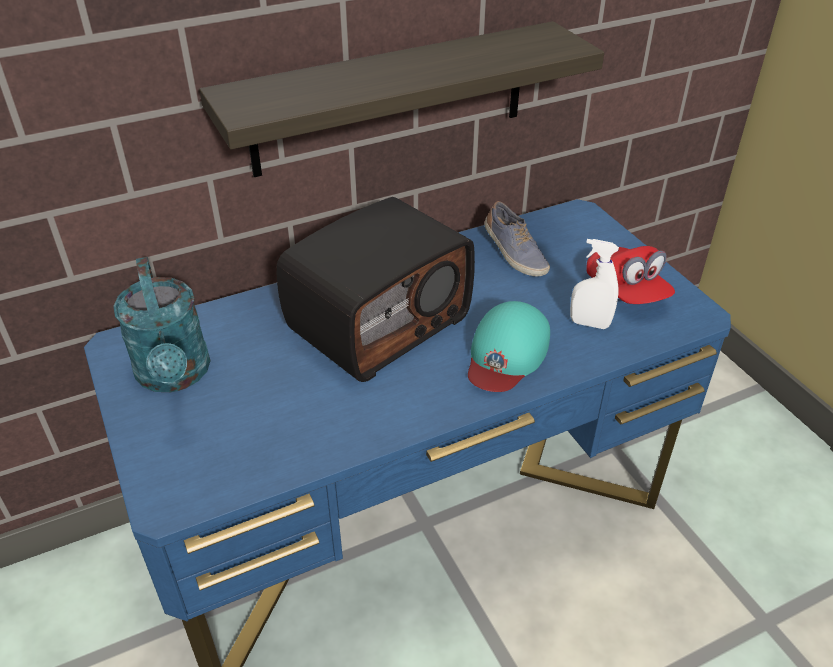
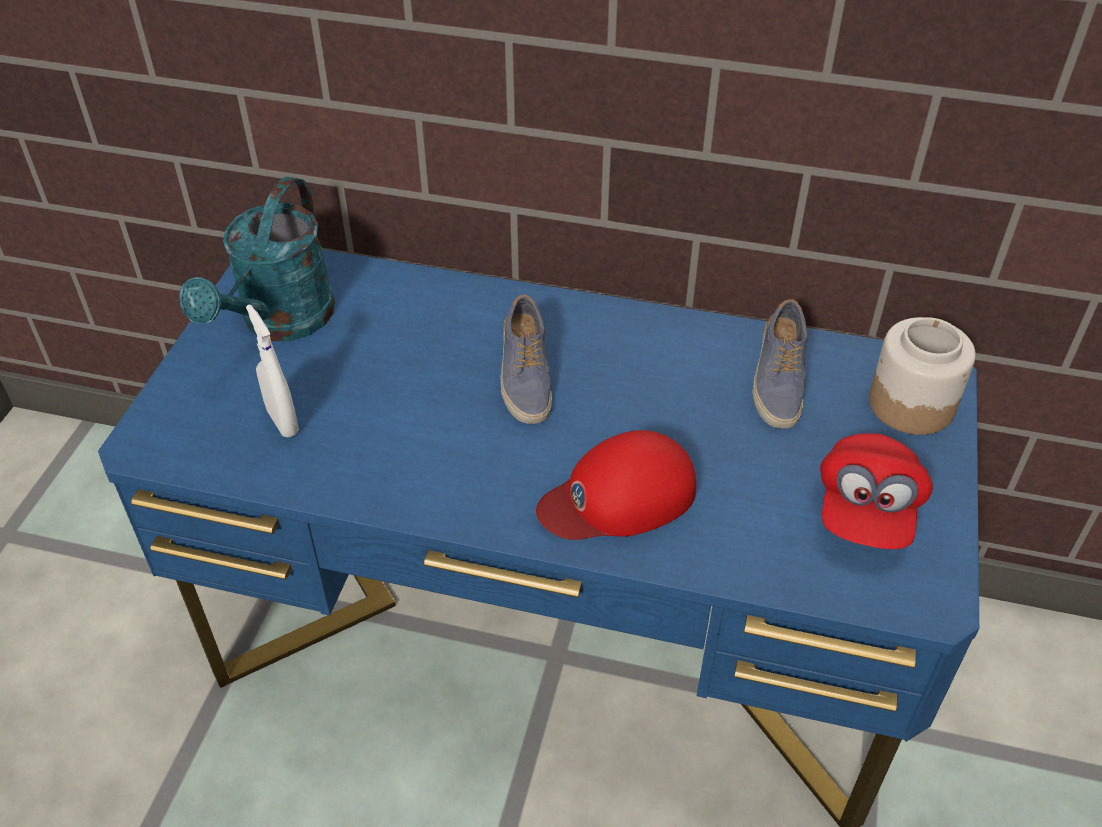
camera: 40 degrees right, 5 degrees up
(378, 322) = (524, 377): radio -> shoe
(391, 99) = (666, 101): shelf -> none
(506, 353) = (619, 496): turquoise cap -> red cap
(586, 232) = (911, 404): none -> jar
(589, 324) = (763, 522): white spray bottle -> white spray bottle (283, 422)

